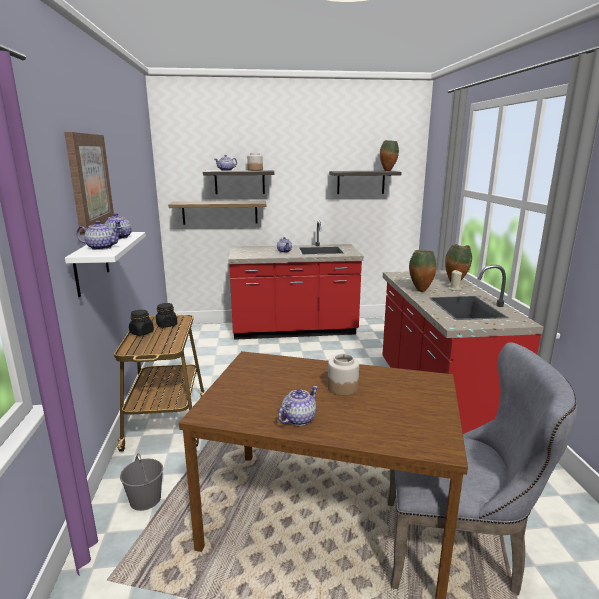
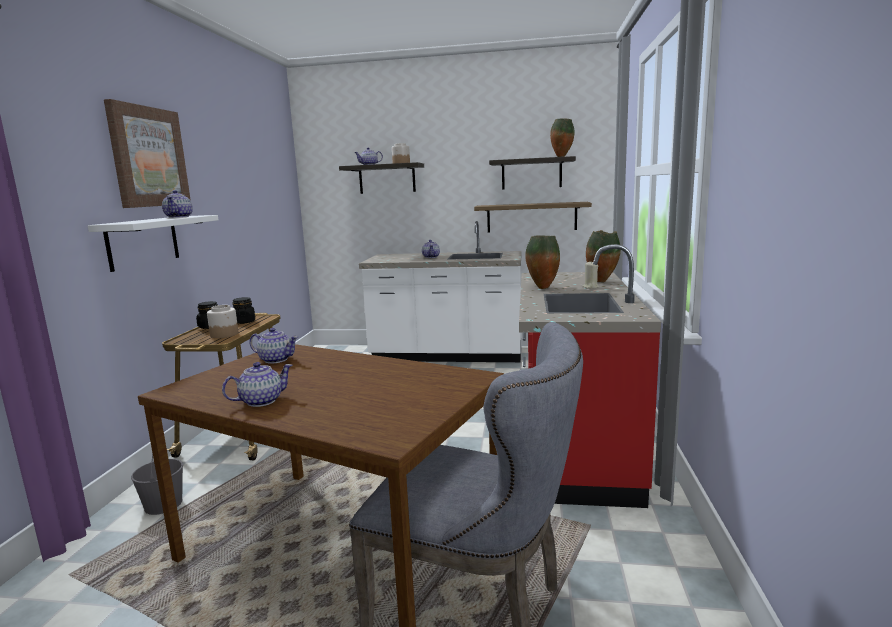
camera: 15 degrees right, 5 degrees down
(101, 248) = (139, 221): teapot -> teapot (276, 359)
(220, 212) = (366, 214): shelf -> shelf (531, 217)
(294, 331) = (447, 355): red counter -> white counter
(342, 387) = (349, 377): jar -> jar (224, 334)

